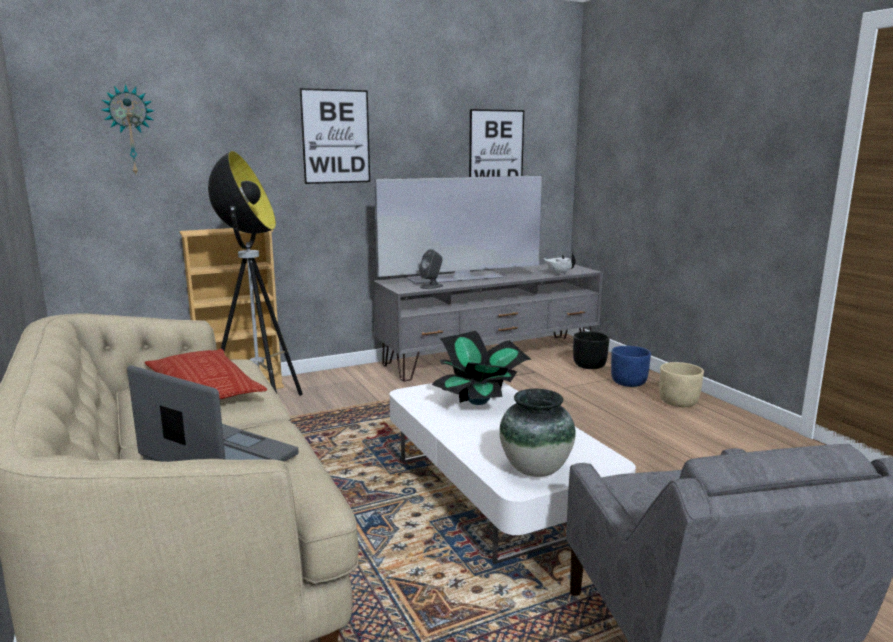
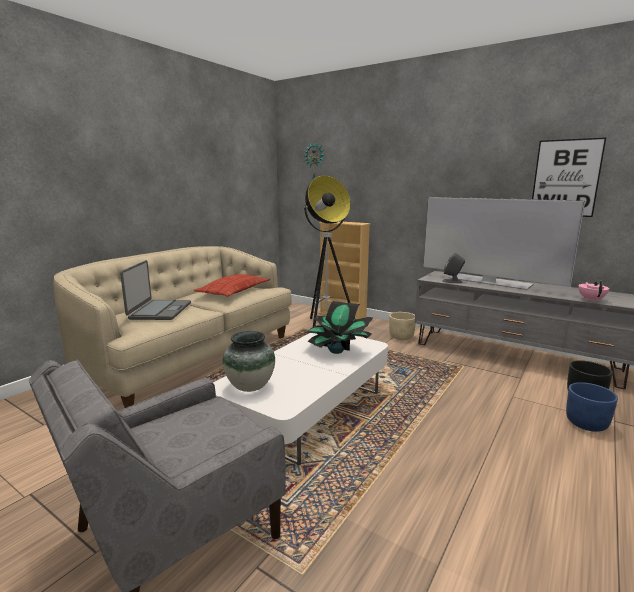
camera: 60 degrees right, 0 degrees up
(335, 136) = (421, 167): picture -> none
(558, 273) = (591, 299): white teapot -> pink teapot
(679, 402) = (593, 462): beige planter -> beige planter (401, 337)

